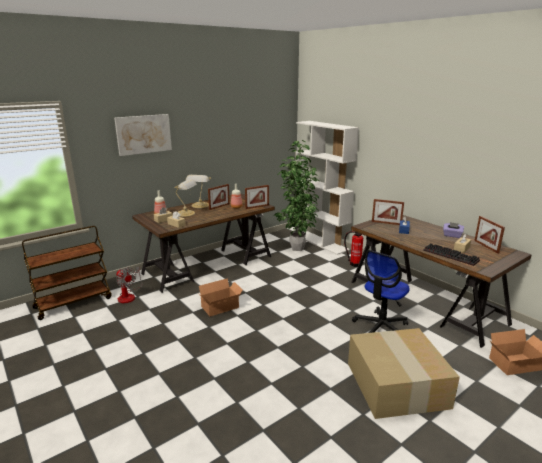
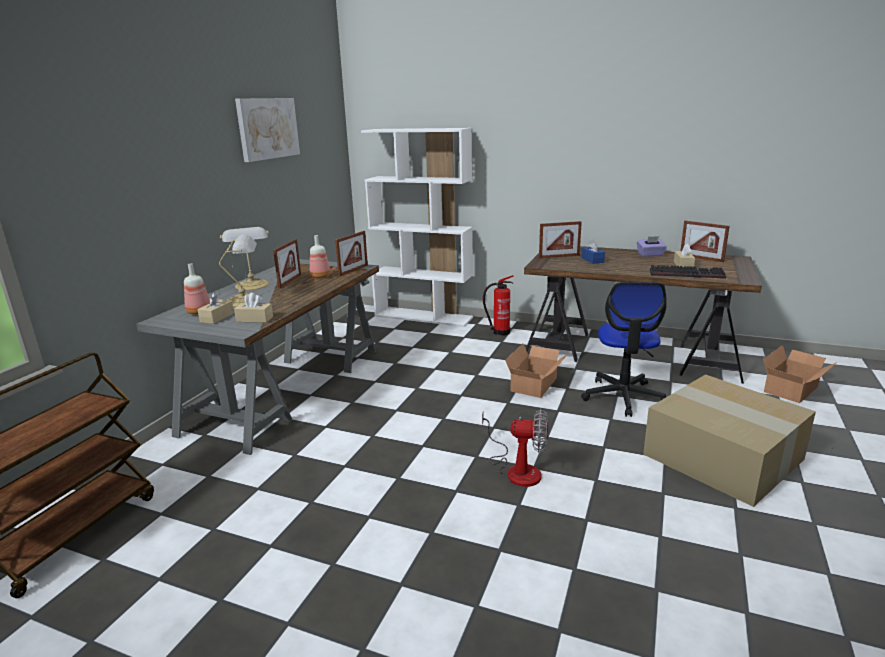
camera: 30 degrees left, 0 degrees up
(129, 295) = (188, 480): fan -> fan (517, 469)
(143, 134) = (135, 154): picture -> picture (267, 128)
(208, 264) = (286, 388): brown desk -> grey desk
(221, 307) = (384, 443): cardboard box -> cardboard box (536, 384)
(295, 249) = (399, 333): potted plant -> none

